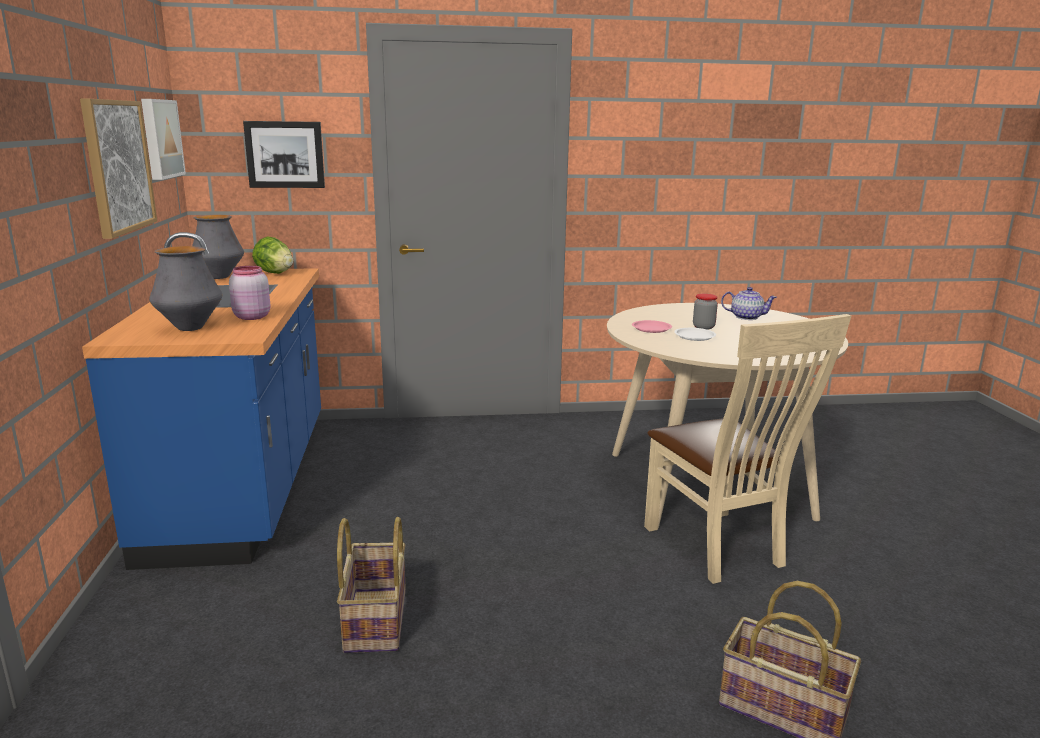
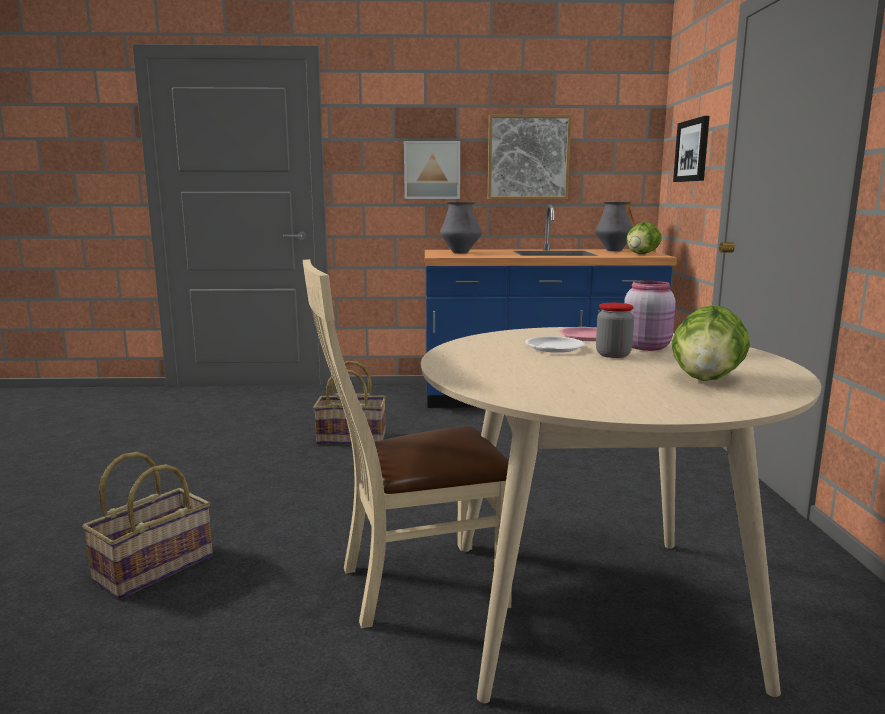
camera: 95 degrees right, 5 degrees down
(160, 138) = (614, 142): picture -> picture (432, 170)
(251, 317) = (490, 255): pink jar -> pink jar (647, 347)
(746, 317) = (707, 379): teapot -> lettuce

